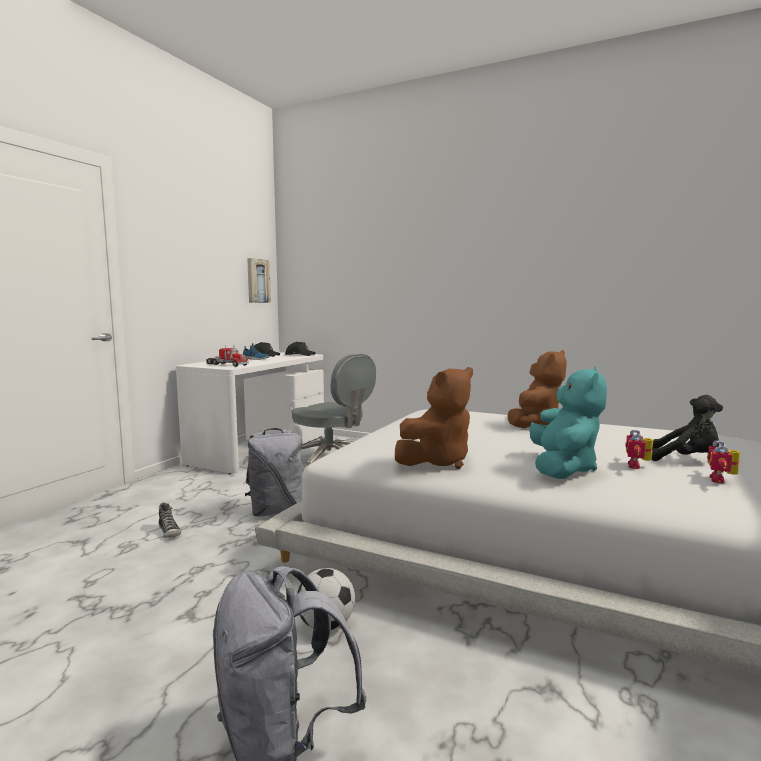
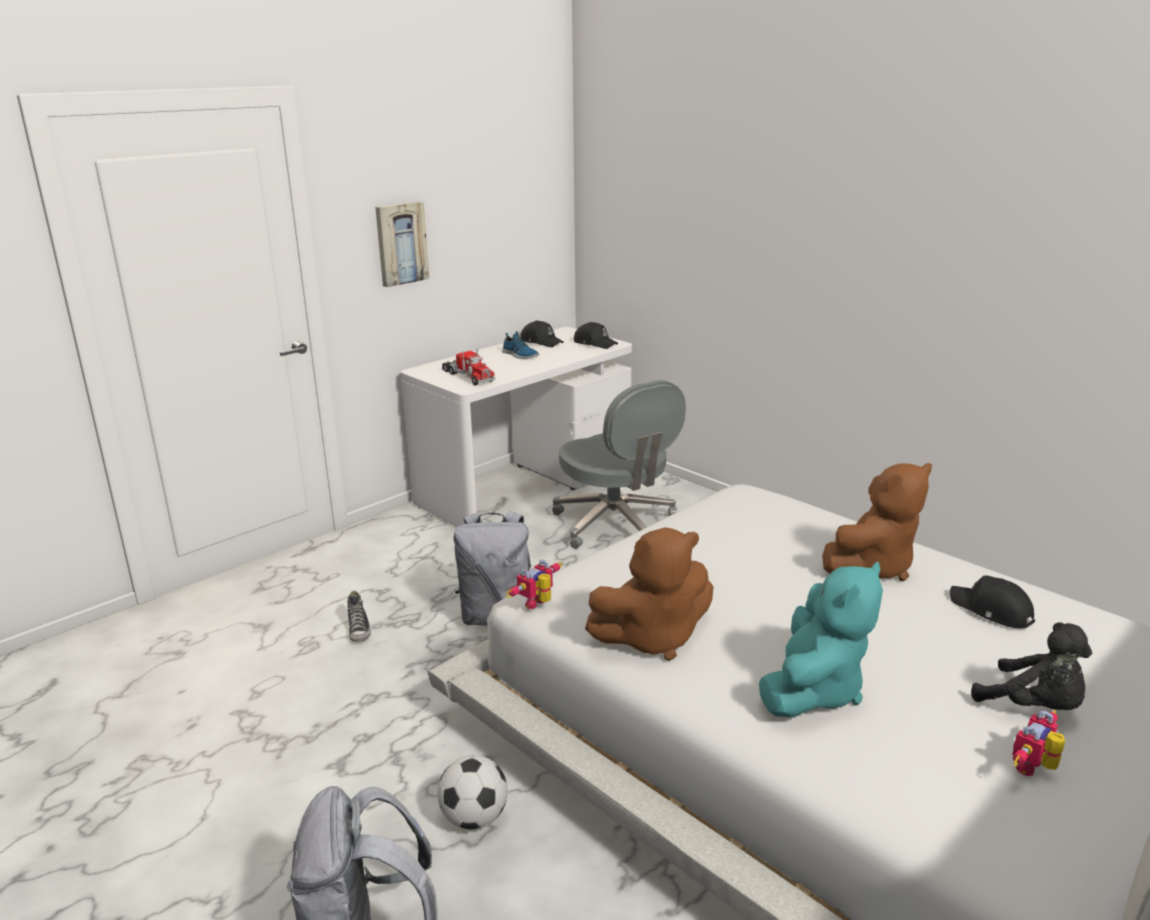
camera: 20 degrees right, 15 degrees up
(257, 281) = (537, 217): picture -> picture (401, 243)
(616, 432) = (991, 610): none -> black cap
(638, 466) = (933, 709): toy robot -> toy robot (539, 604)

